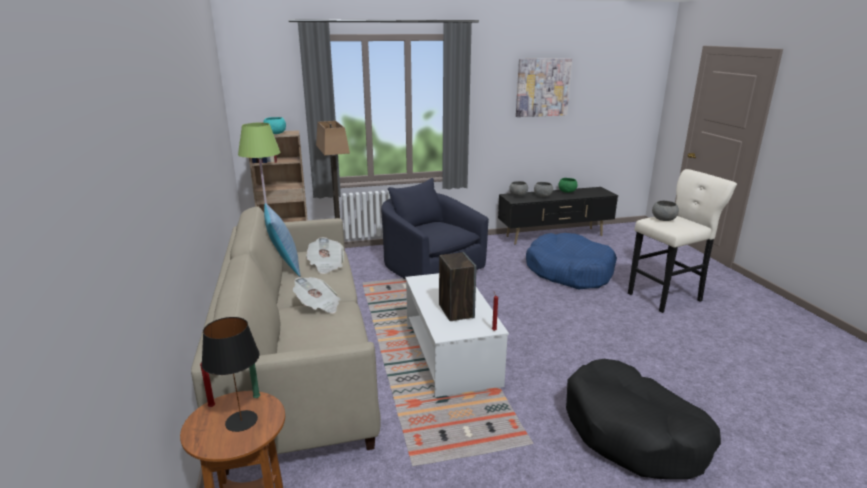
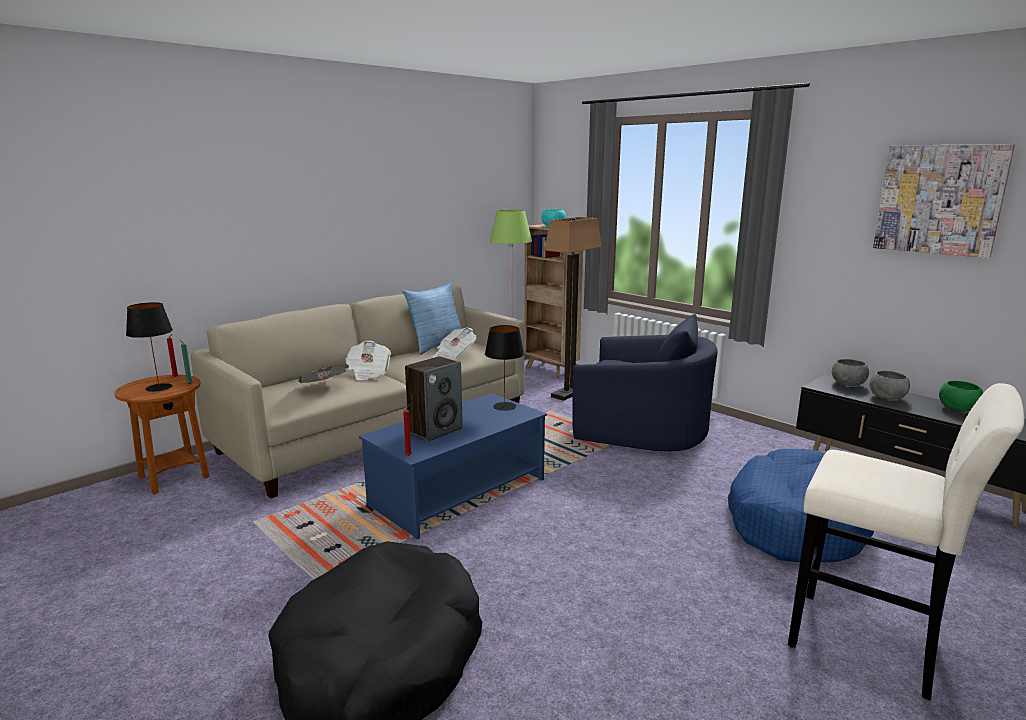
camera: 60 degrees right, 5 degrees down
(332, 332) = (323, 387): none -> newspaper
(430, 267) = (641, 430): blue armchair -> blue armchair turned 90 degrees clockwise
(438, 279) = (504, 406): none -> black table lamp
(450, 352) = (459, 491): white coffee table -> blue coffee table
(663, 219) = (872, 465): grey bowl -> none

